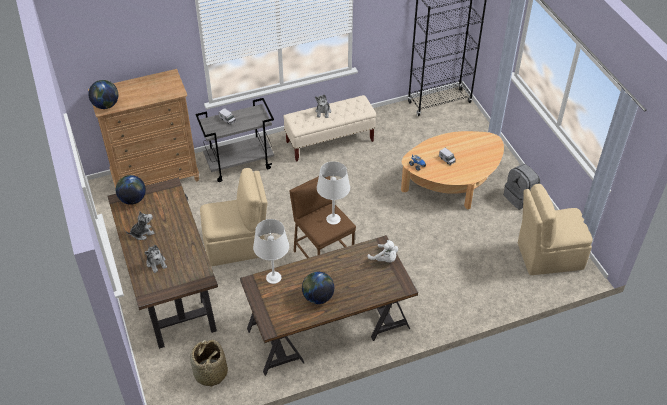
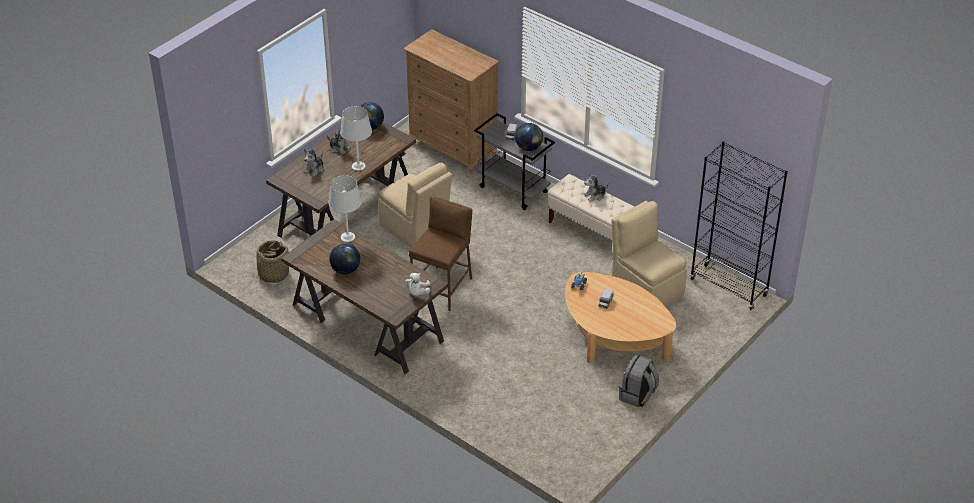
camera: 60 degrees right, 5 degrees down
(106, 105) = (420, 47): globe -> globe (529, 148)
(333, 219) = (443, 246): white table lamp -> white table lamp (358, 166)
(548, 256) = (571, 441): beige chair -> beige chair (646, 288)

